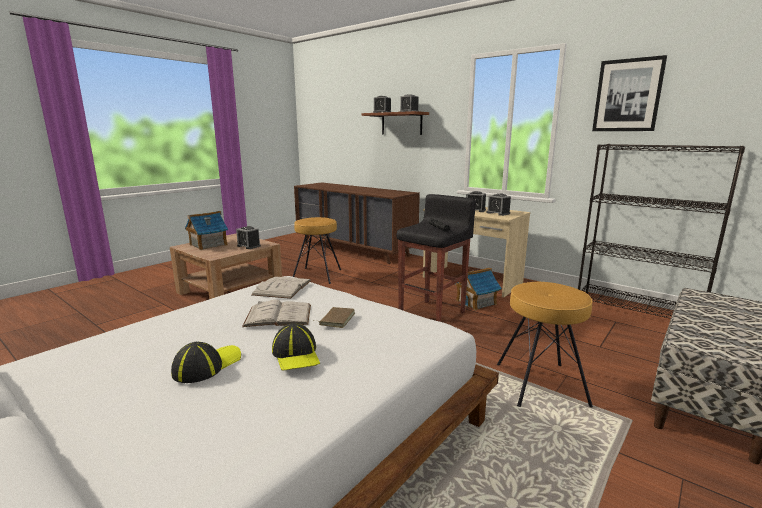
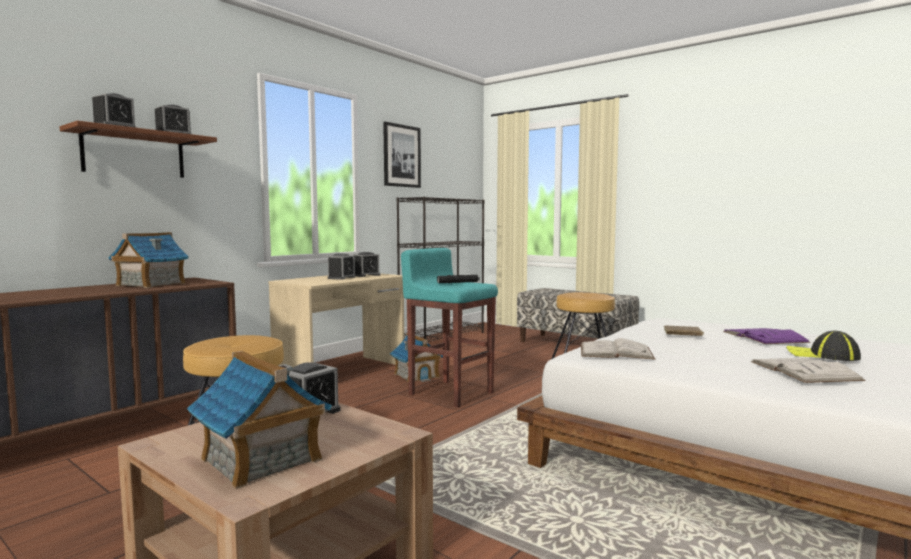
camera: 90 degrees left, 10 degrees down
(278, 315) = (694, 348): white book -> white book (804, 371)
(296, 354) = (764, 337): cap -> purple book
(382, 191) = (150, 284): none -> toy house
(433, 314) = (450, 393): black stool -> turquoise stool

